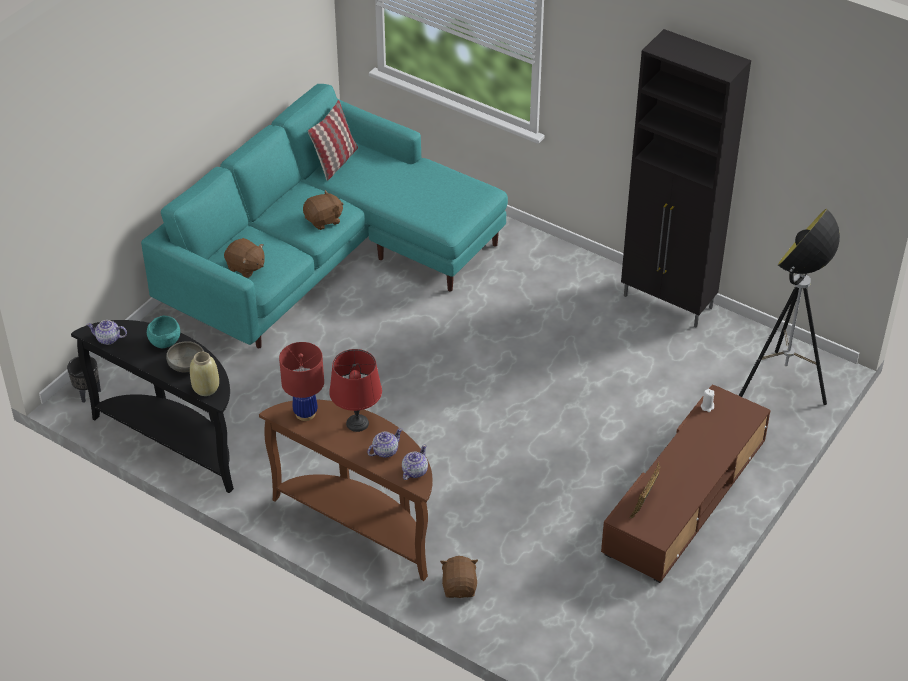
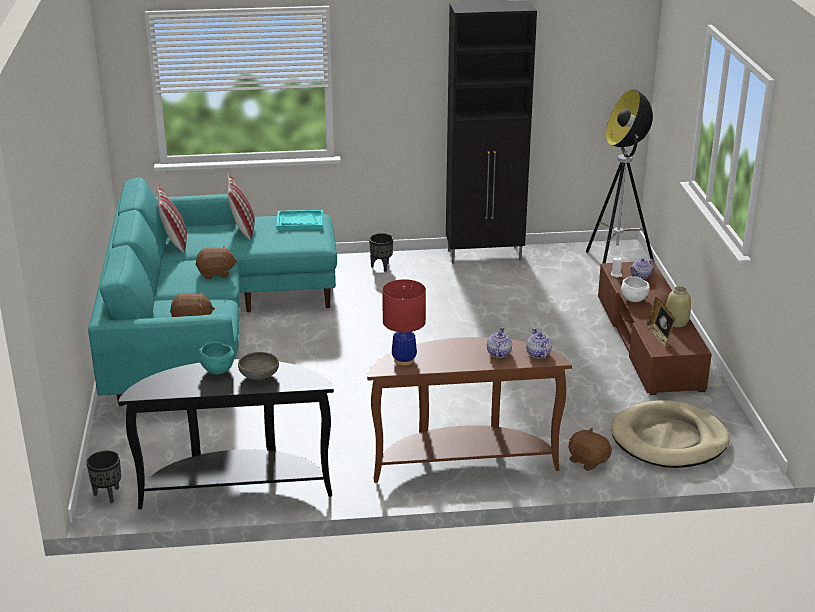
camera: 40 degrees left, 15 degrees down
(108, 339) = (161, 390): teapot -> teapot (641, 276)
(206, 388) = (298, 381): beige vase -> beige vase (676, 322)
(324, 220) = (216, 273): brown plush toy -> brown plush toy turned 60 degrees clockwise
(357, 423) = (453, 348): red table lamp -> none
(406, 175) = (242, 228): none -> pillow
(462, 191) = (299, 222): none -> turquoise tray
(553, 266) = (381, 267): none -> black planter
(556, 611) = (669, 439): none -> beige dog bed
(680, 446) = (633, 299): none -> white bowl

